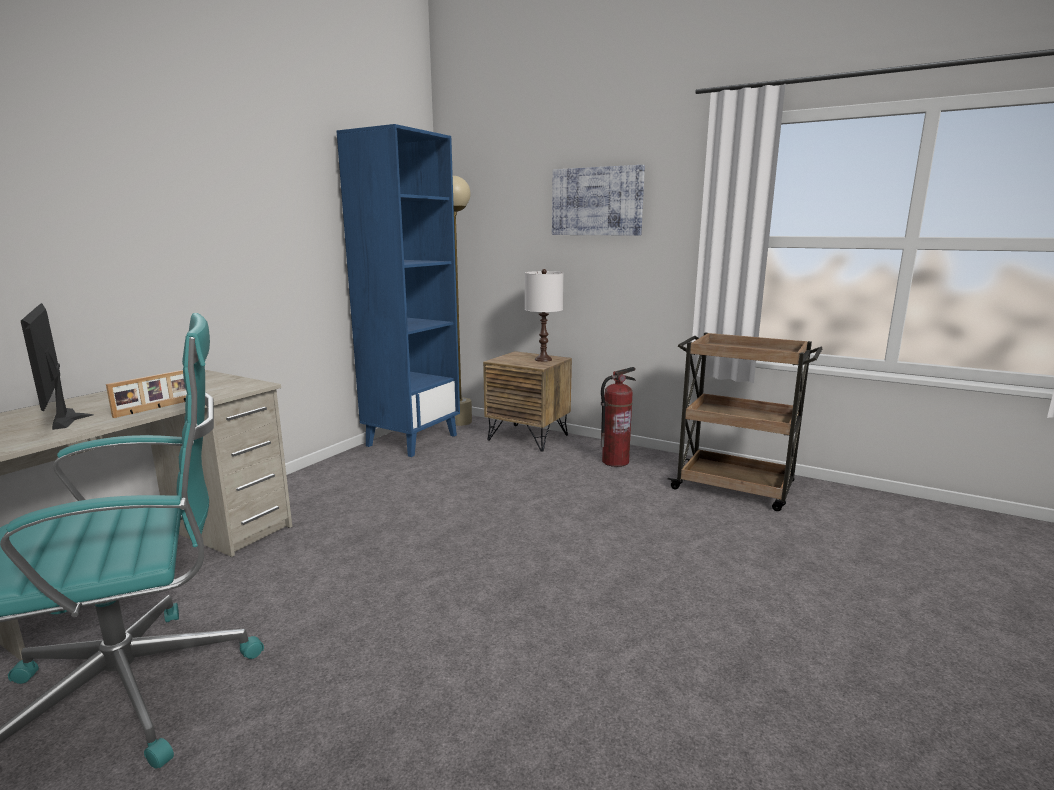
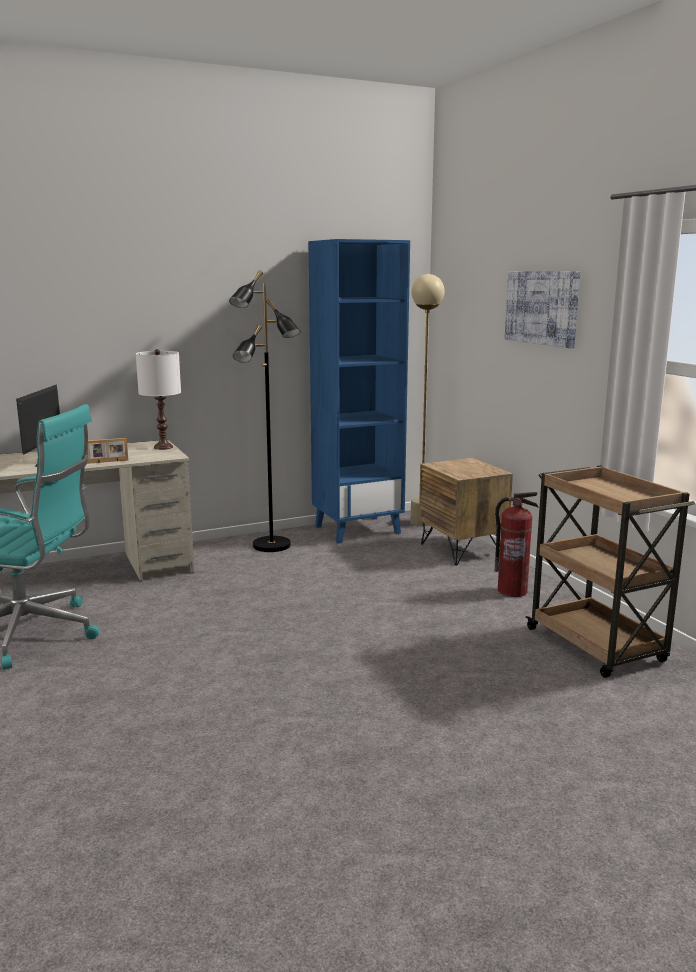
camera: 35 degrees right, 0 degrees up
(345, 475) = (271, 546): none -> black floor lamp
(543, 359) = (478, 470): white table lamp -> white table lamp (163, 447)

